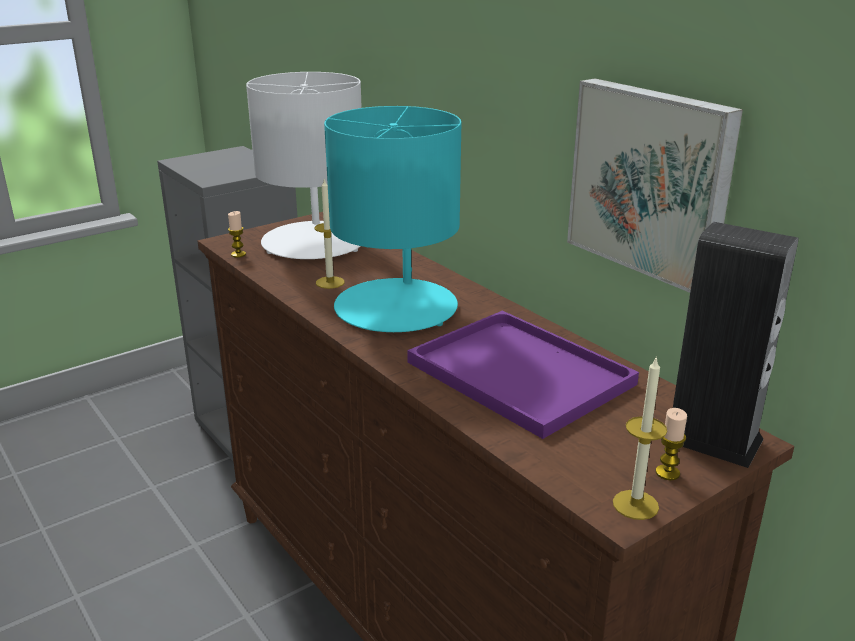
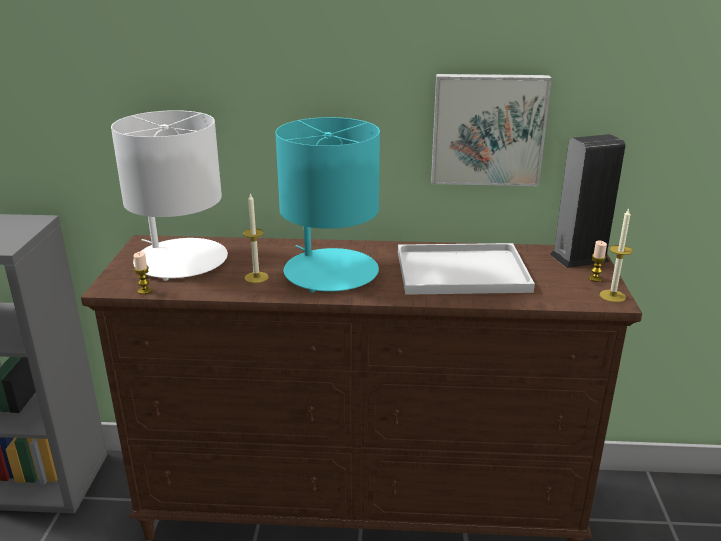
camera: 50 degrees left, 0 degrees up
(515, 372) = (459, 272): purple tray -> white tray

